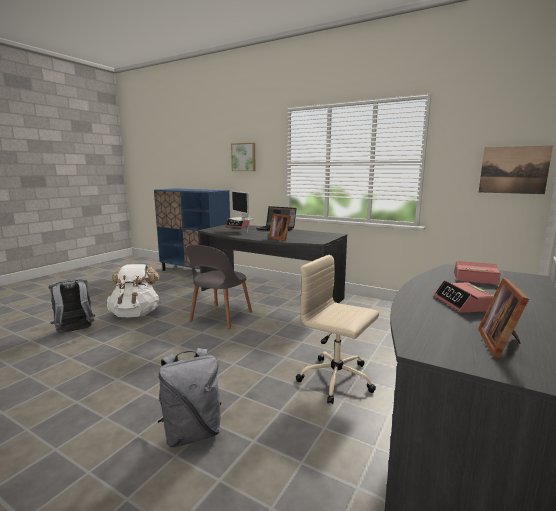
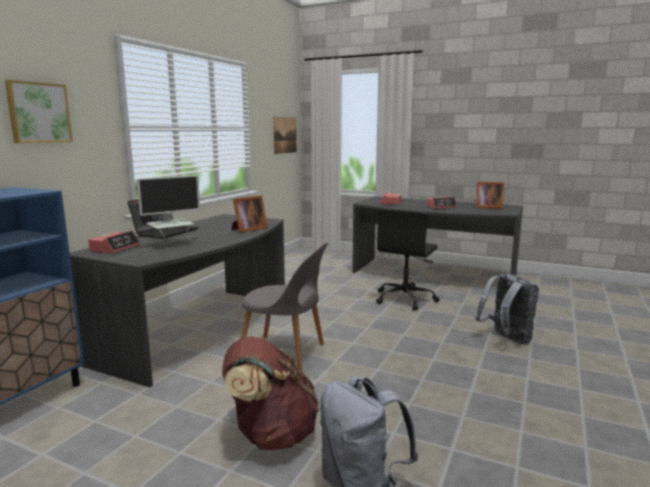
camera: 95 degrees left, 0 degrees up
(136, 314) = (271, 434): white backpack -> brown backpack
(337, 380) = (405, 299): beige office chair -> black office chair

